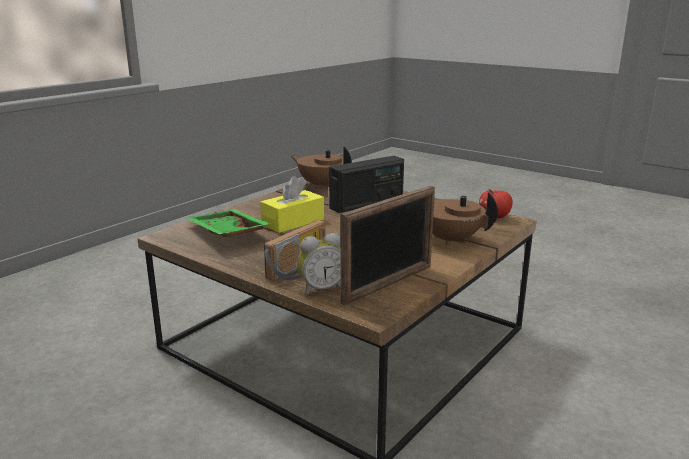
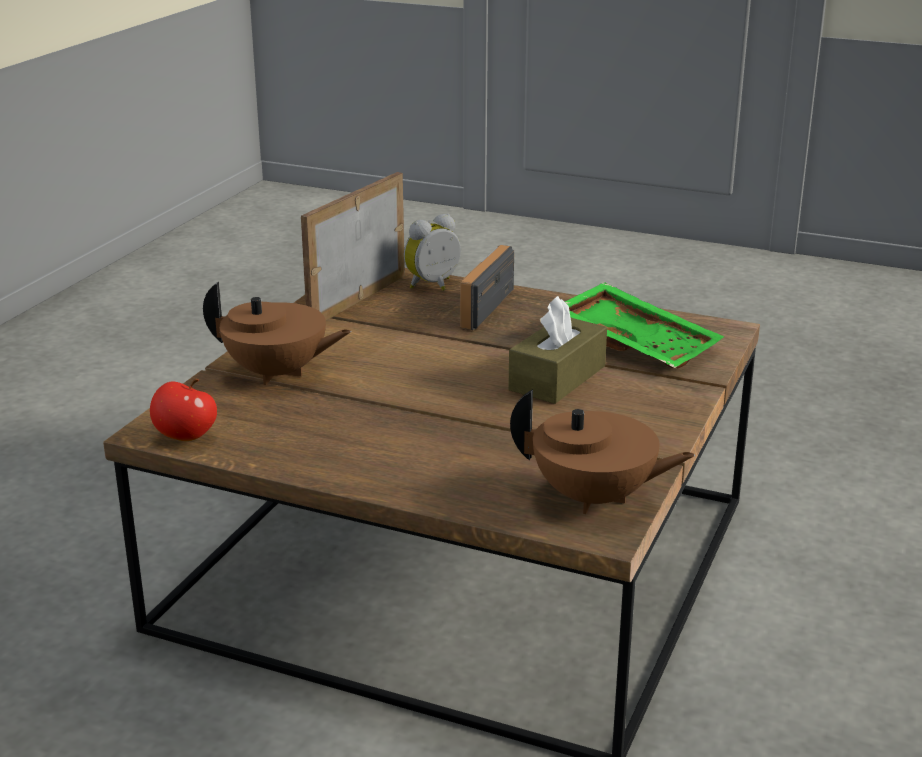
camera: 165 degrees right, 5 degrees up
(293, 222) = (557, 378): yellow tissue box -> brown tissue box
(367, 203) = (451, 443): radio -> none

